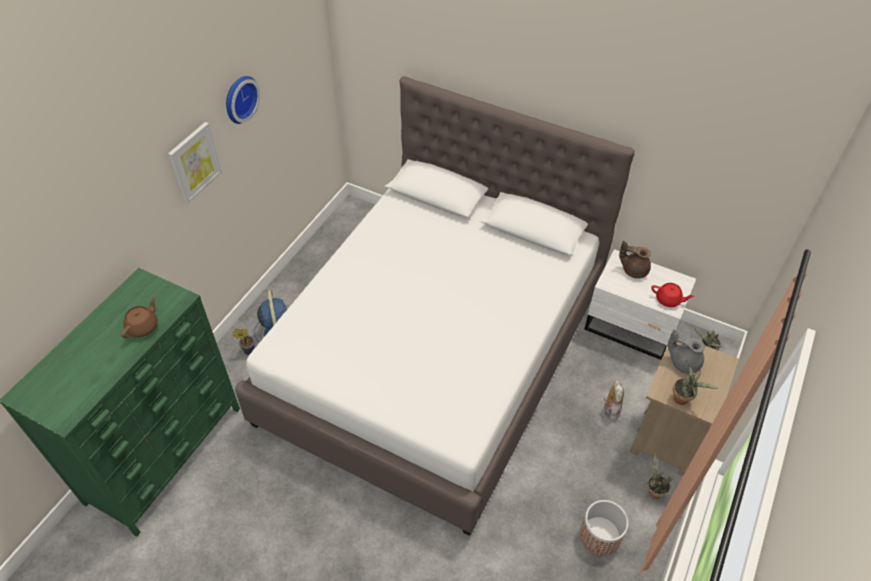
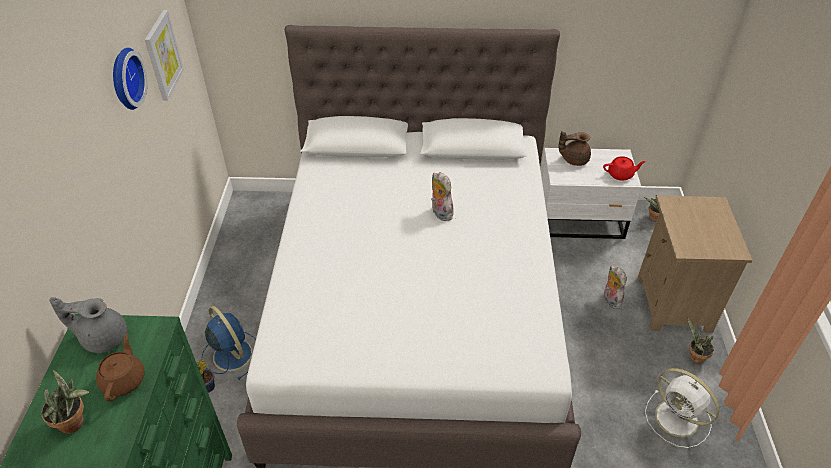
camera: 25 degrees left, 5 degrees down
(194, 162) = (99, 164): picture -> picture (163, 55)
(466, 279) = (440, 213): none -> plush toy
(600, 535) = (678, 419): planter -> white fan
(683, 362) = (685, 217): grey teapot -> grey teapot (103, 337)
(683, 399) = (708, 248): potted plant -> potted plant (76, 422)

